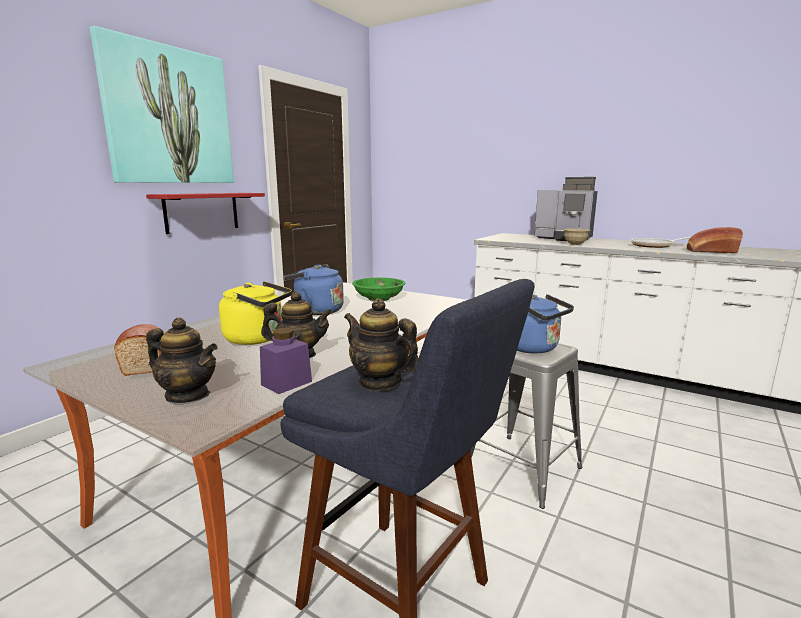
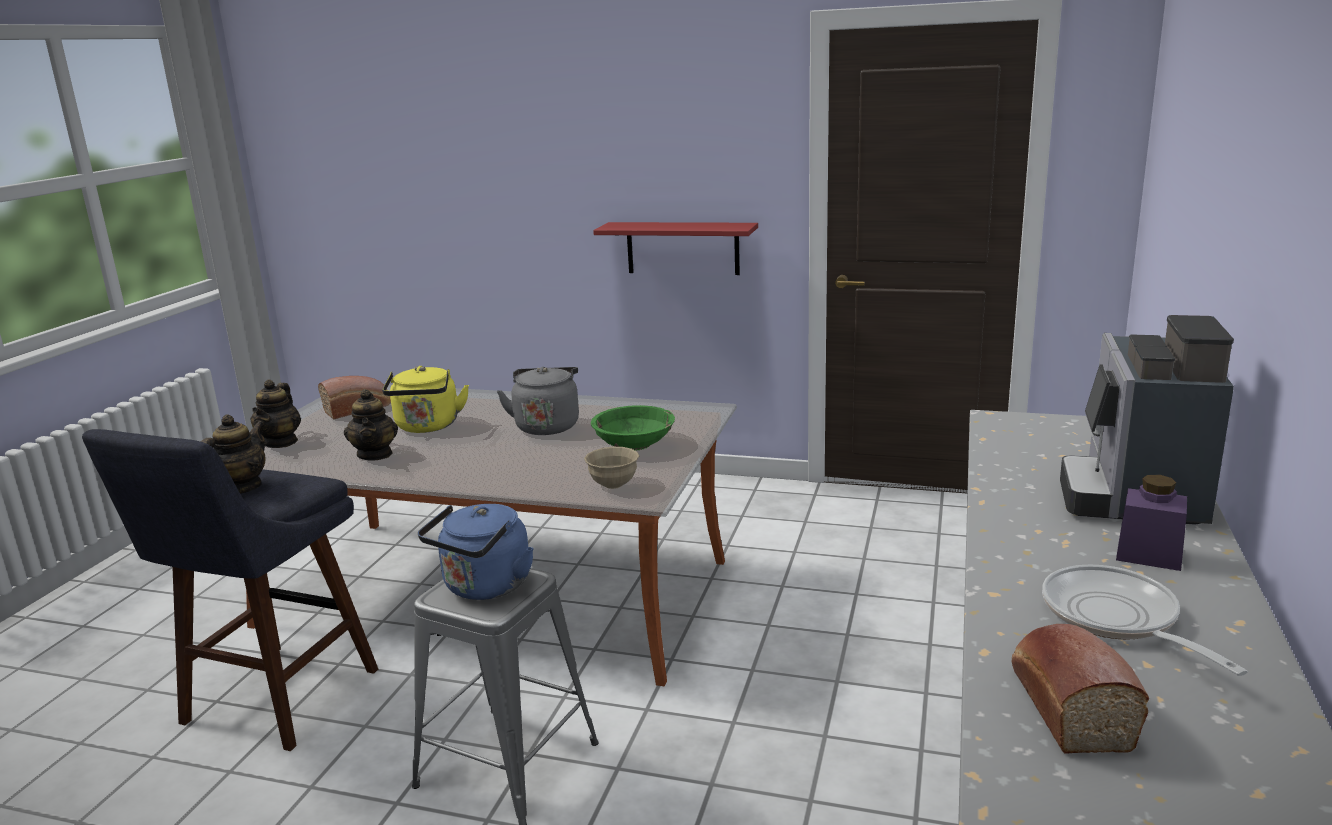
camera: 75 degrees right, 5 degrees up
(169, 116) = (645, 121): picture -> none
(286, 383) = (302, 466): purple jar -> purple jar (1148, 555)
(316, 311) = (547, 425): blue kettle -> grey kettle
(575, 244) = (1005, 508): beige bowl -> beige bowl (613, 484)

